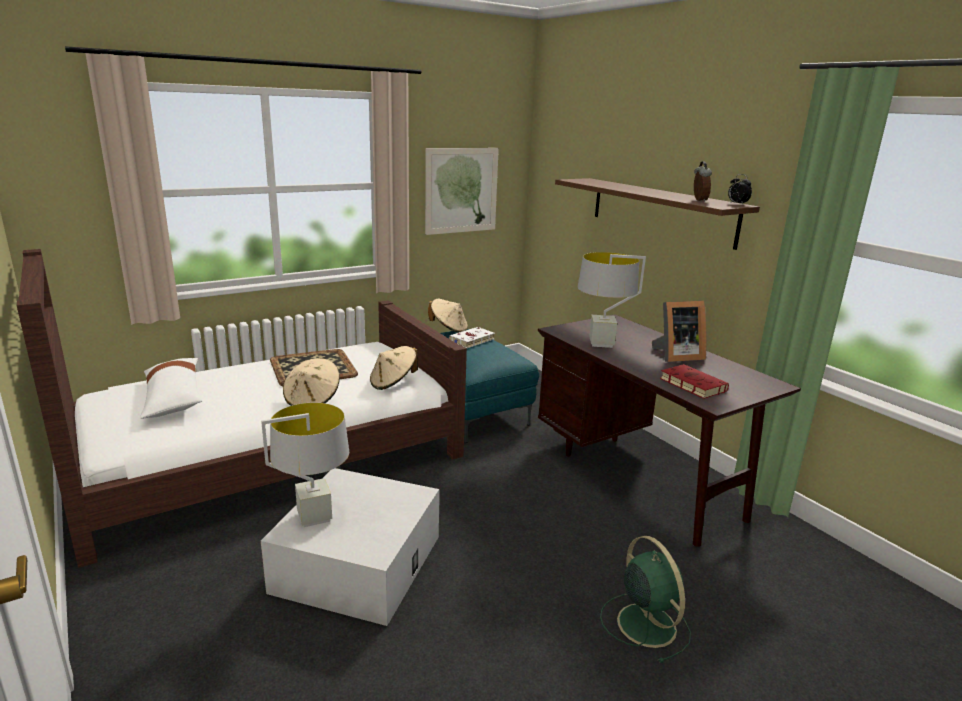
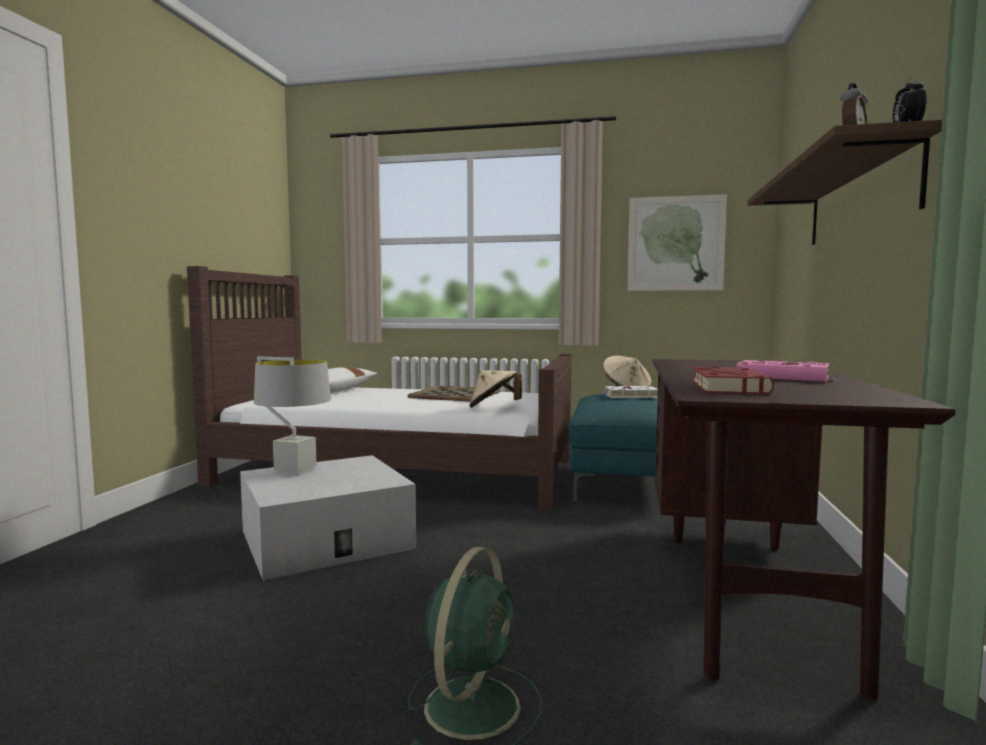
camera: 45 degrees right, 15 degrees down
(312, 400) = (408, 405): beige hat -> none
(601, 343) = (700, 366): grey table lamp -> none
(675, 356) = (785, 377): picture frame -> pink book

